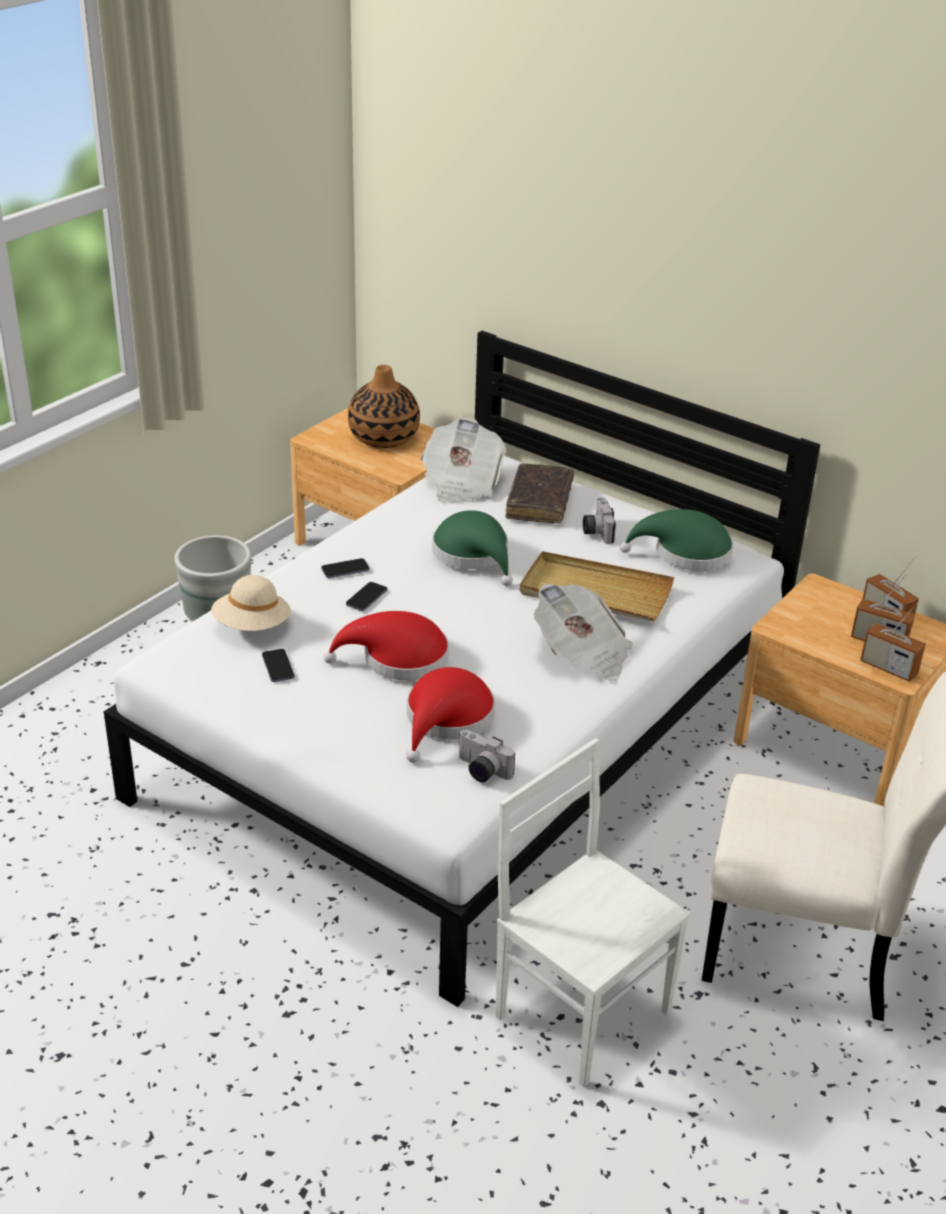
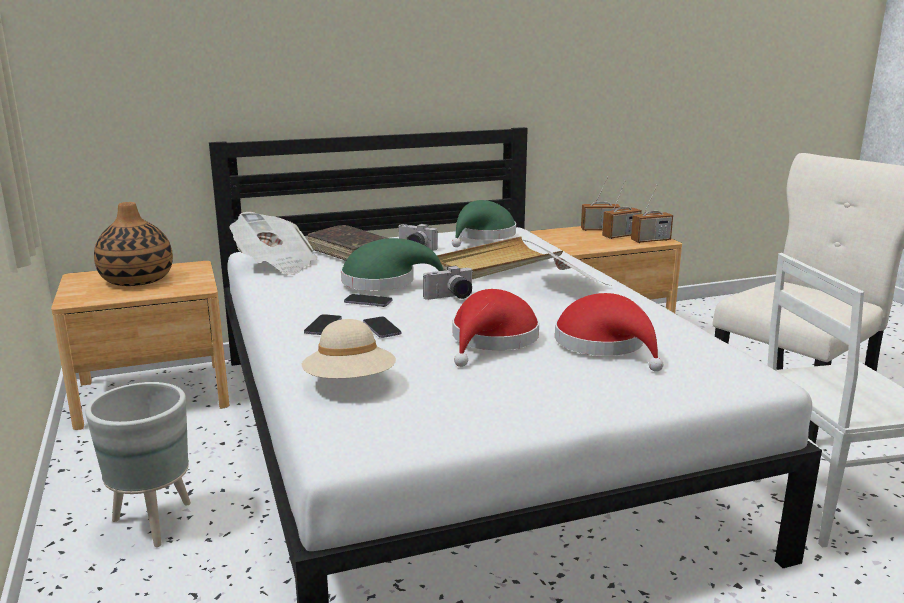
camera: 55 degrees left, 15 degrees down
(278, 667) = (437, 389): phone -> phone (368, 302)
(480, 771) = (693, 350): camera -> camera (451, 297)

